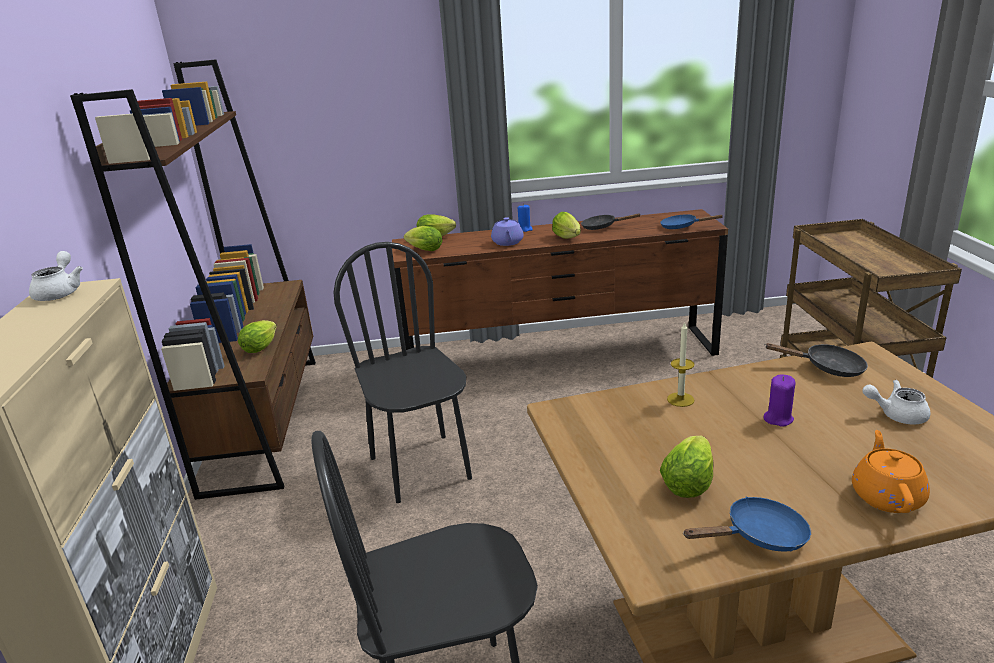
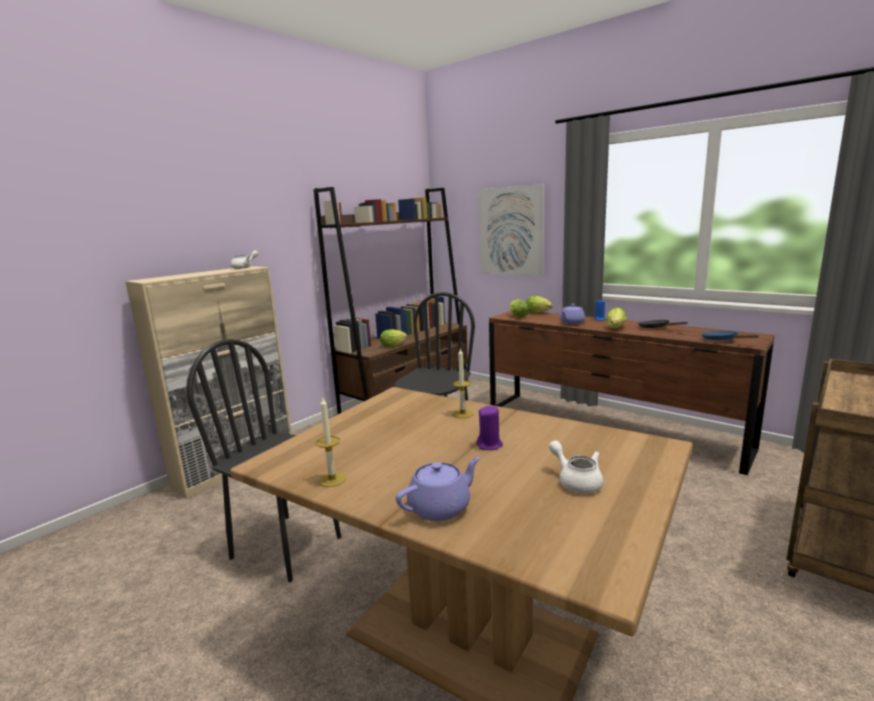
camera: 45 degrees right, 10 degrees down
(352, 124) = (511, 231): none -> picture
(689, 481) = (368, 444): lettuce -> none
(759, 536) = (332, 479): blue frying pan -> candle
(827, 368) = (602, 439): black frying pan -> none
(886, 496) = (441, 507): orange teapot -> purple teapot

